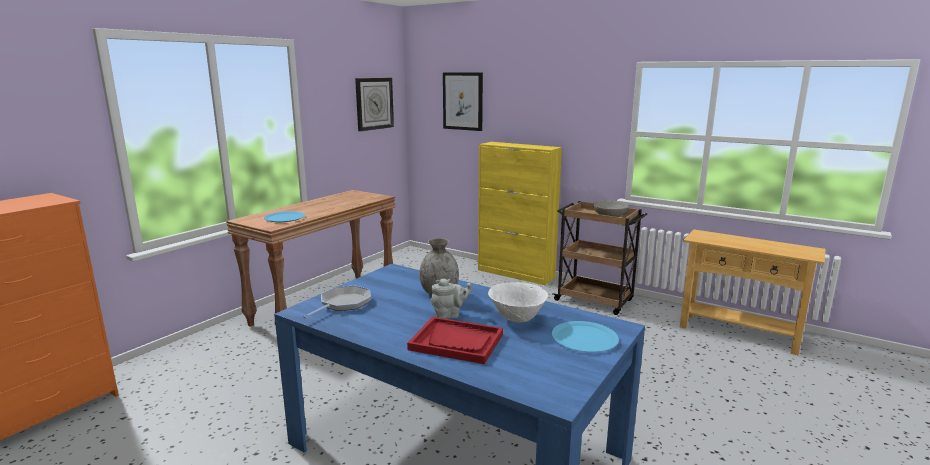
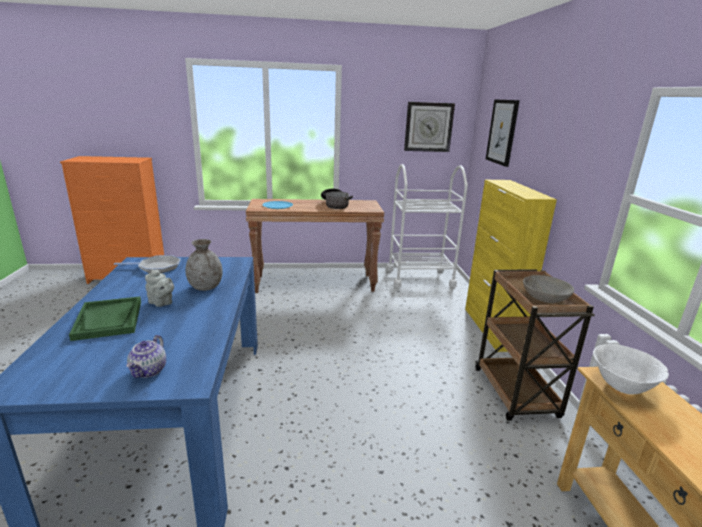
camera: 50 degrees right, 5 degrees up
(336, 202) = (335, 205): none -> cooking pot
(402, 263) = (420, 277): none -> white cart
(456, 342) = (109, 320): red tray -> green tray
(517, 319) = (173, 329): white bowl -> white bowl (621, 387)
(584, 338) = (149, 371): blue plate -> teapot

